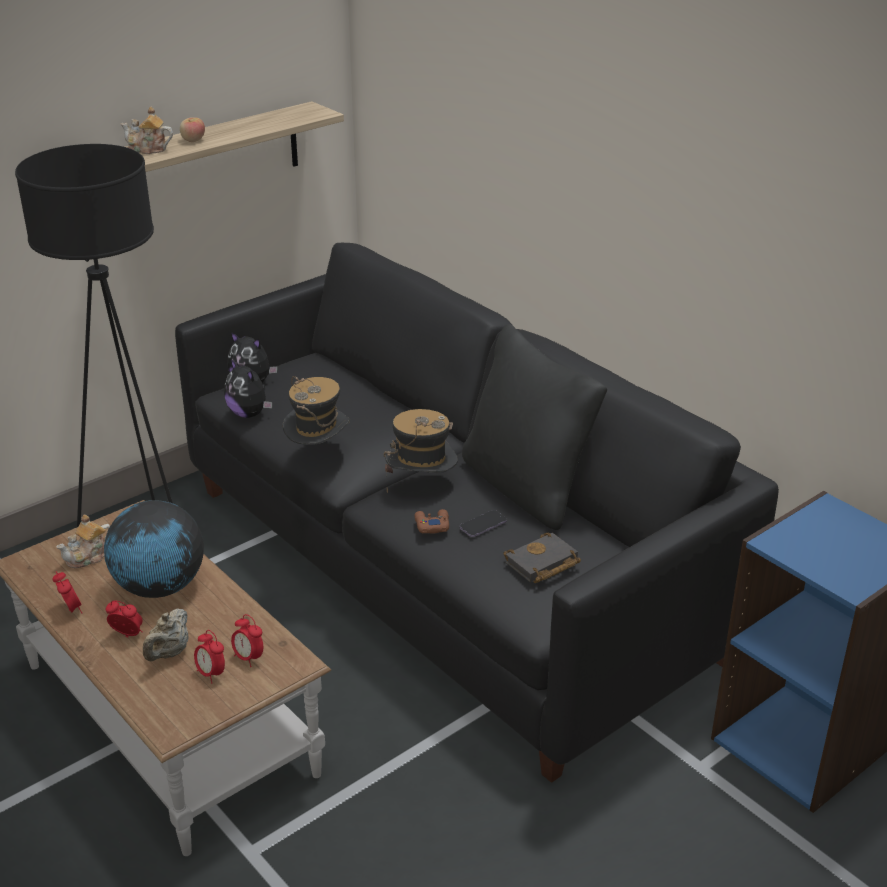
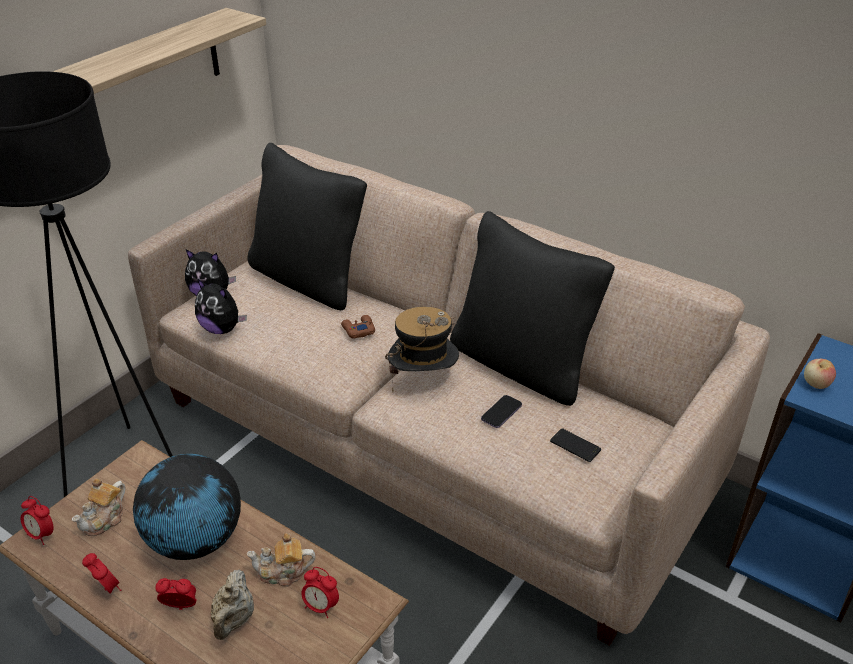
camera: 15 degrees left, 5 degrees up
(148, 149) = (79, 72): teapot -> teapot (283, 572)
(193, 140) = (124, 58): apple -> apple (816, 384)
(211, 674) = (288, 635): alarm clock -> alarm clock (42, 535)
(318, 455) = (312, 364): hat -> none
(349, 381) = (309, 279): none -> black pillow
(431, 525) = (453, 421): brown game controller -> brown game controller (358, 330)
(445, 569) = (428, 442): black sofa -> beige sofa
(542, 564) = (575, 445): black book -> phone

